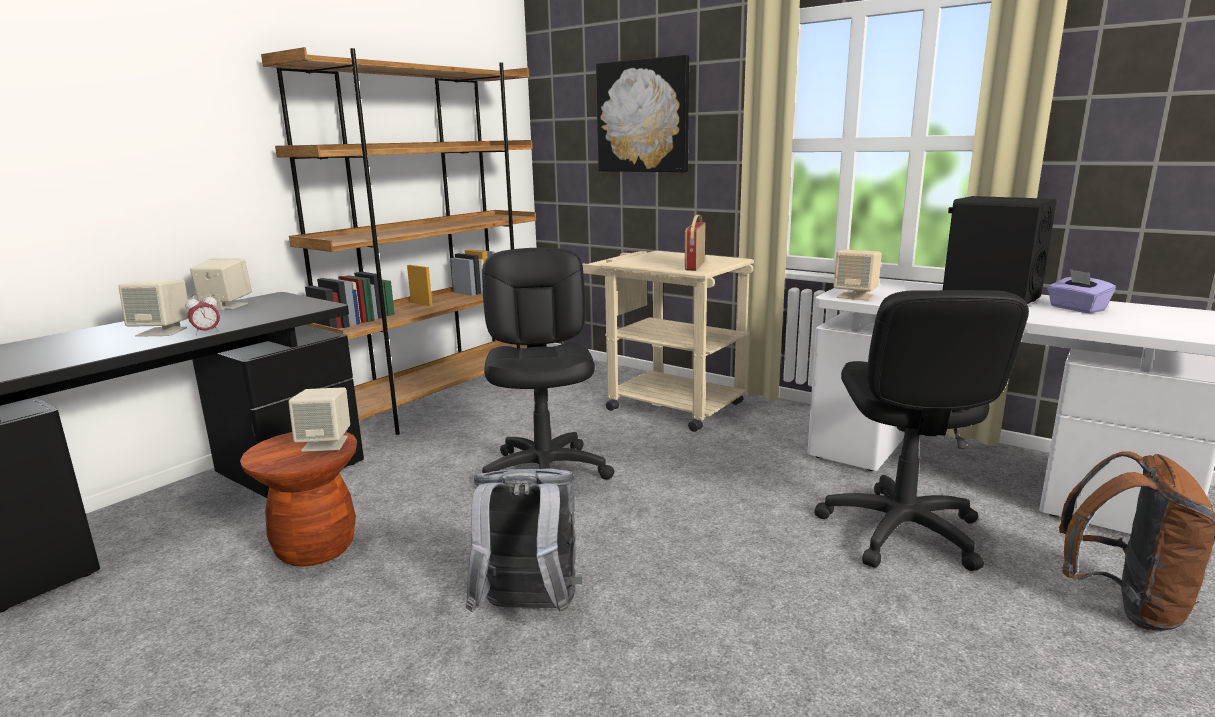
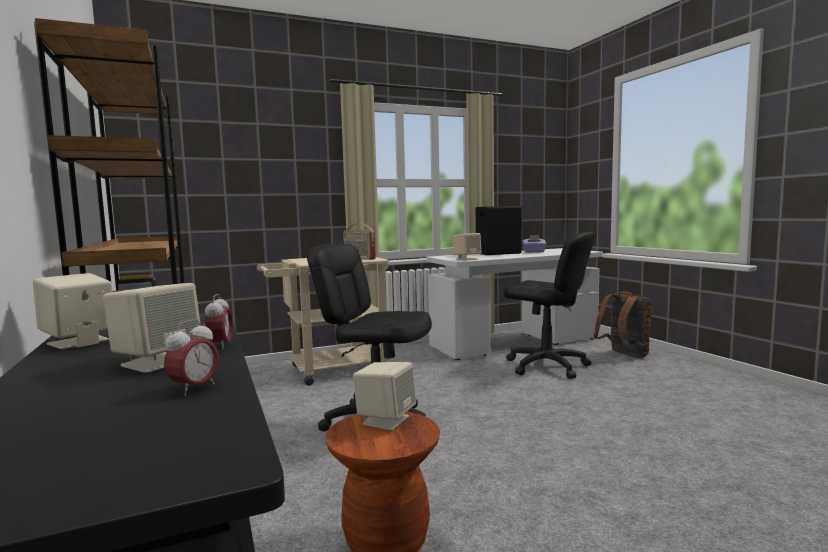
camera: 60 degrees left, 10 degrees down
(91, 352) = (194, 389): none -> alarm clock
(528, 611) = (560, 462): grey backpack -> none
(643, 116) = (248, 159): picture -> none

